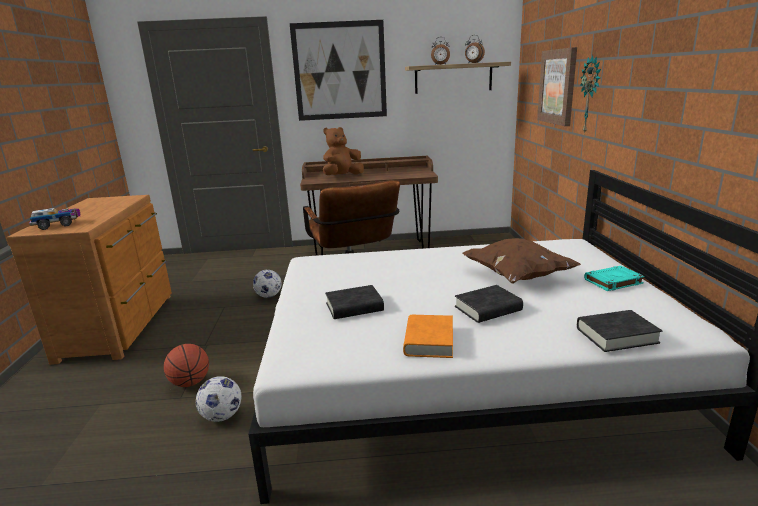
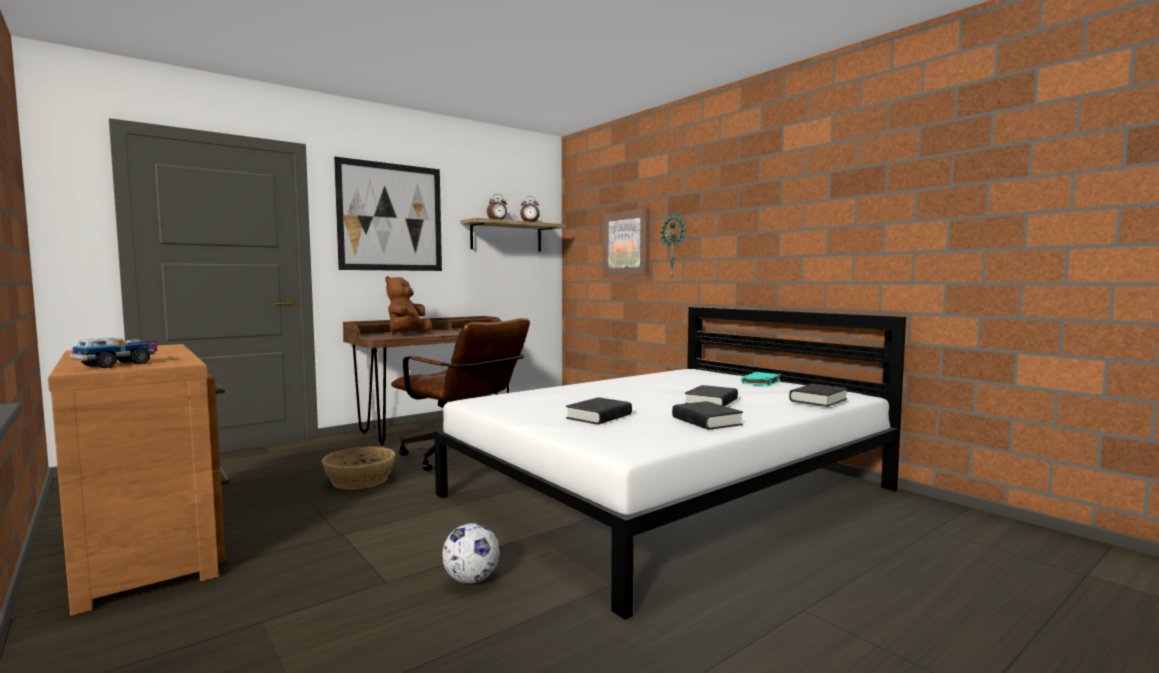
camera: 35 degrees left, 15 degrees down
(190, 382) = (378, 568): basketball -> none
(269, 296) = (360, 480): football -> basket
(429, 341) = (706, 421): orange book -> black book
(516, 276) = (690, 388): brown pillow -> none

